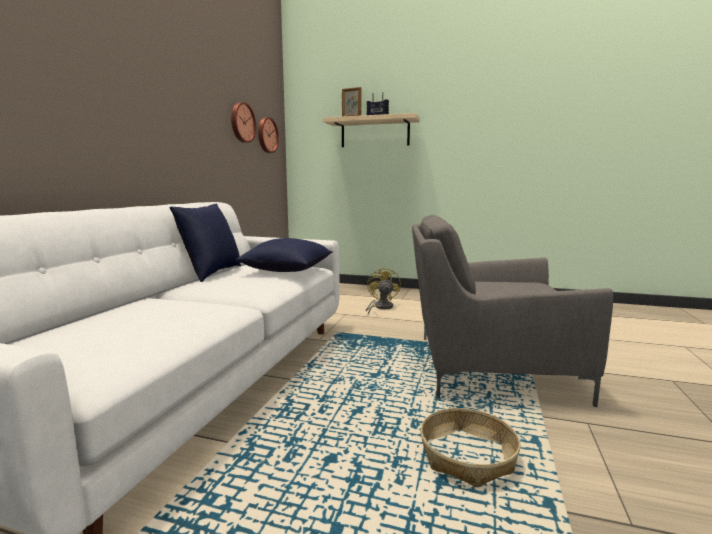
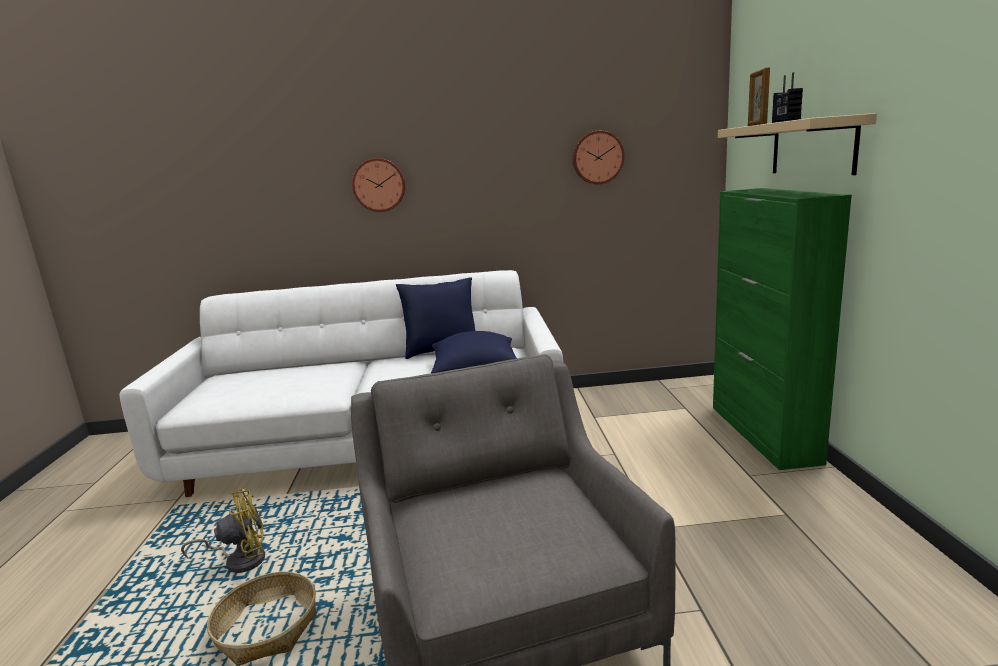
camera: 70 degrees right, 5 degrees up
(266, 135) = (662, 162): wall clock -> wall clock (379, 185)
(367, 288) = (763, 434): none -> green cabinet
(380, 307) = (676, 470): yellow fan -> yellow fan (240, 560)

